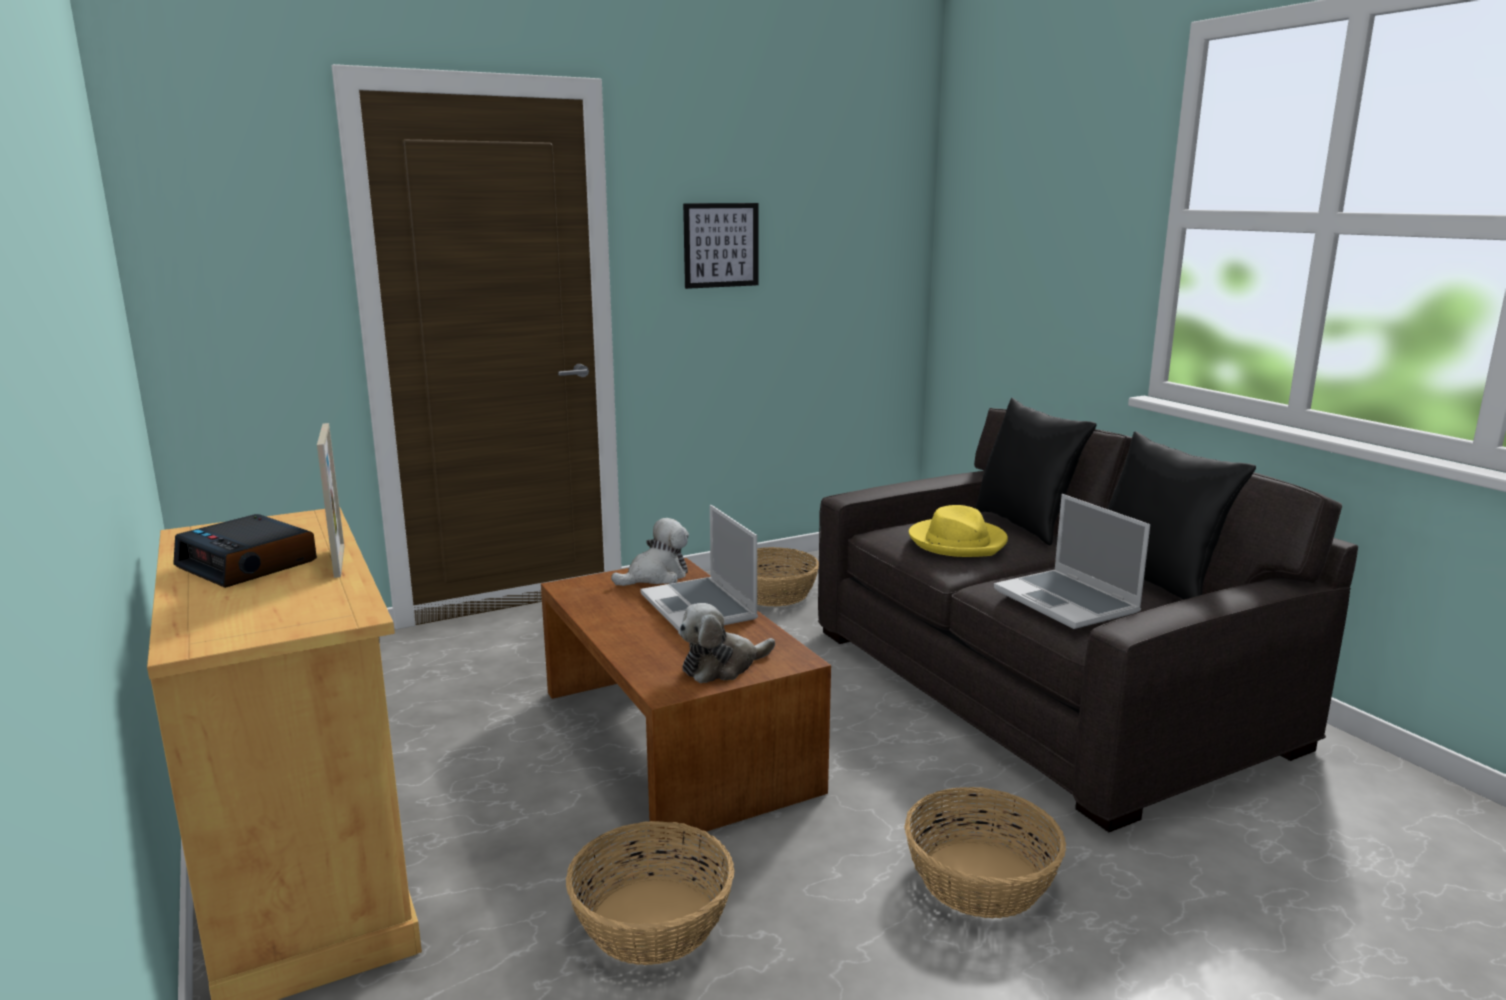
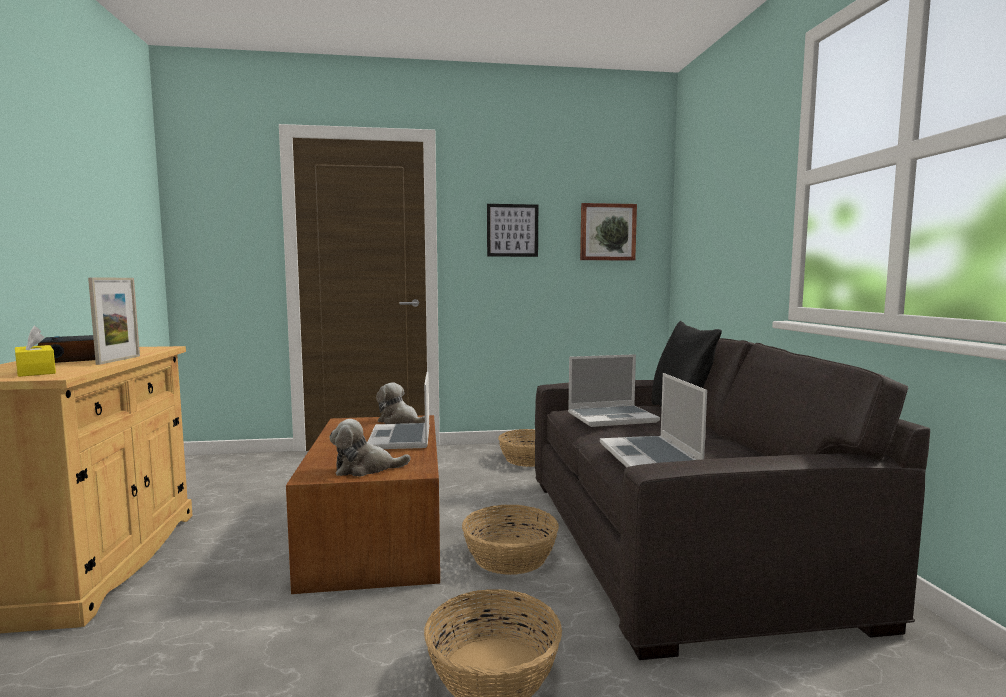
camera: 20 degrees right, 10 degrees down
(288, 609) = (36, 371): none -> yellow tissue box
(651, 920) = (232, 641): basket -> basket (509, 556)
(656, 576) = (400, 421): plush toy -> plush toy turned 135 degrees counterclockwise
(851, 243) = (607, 232): none -> picture
(958, 542) = (612, 417): yellow hat -> laptop
(1157, 581) = (748, 453): black pillow -> none

